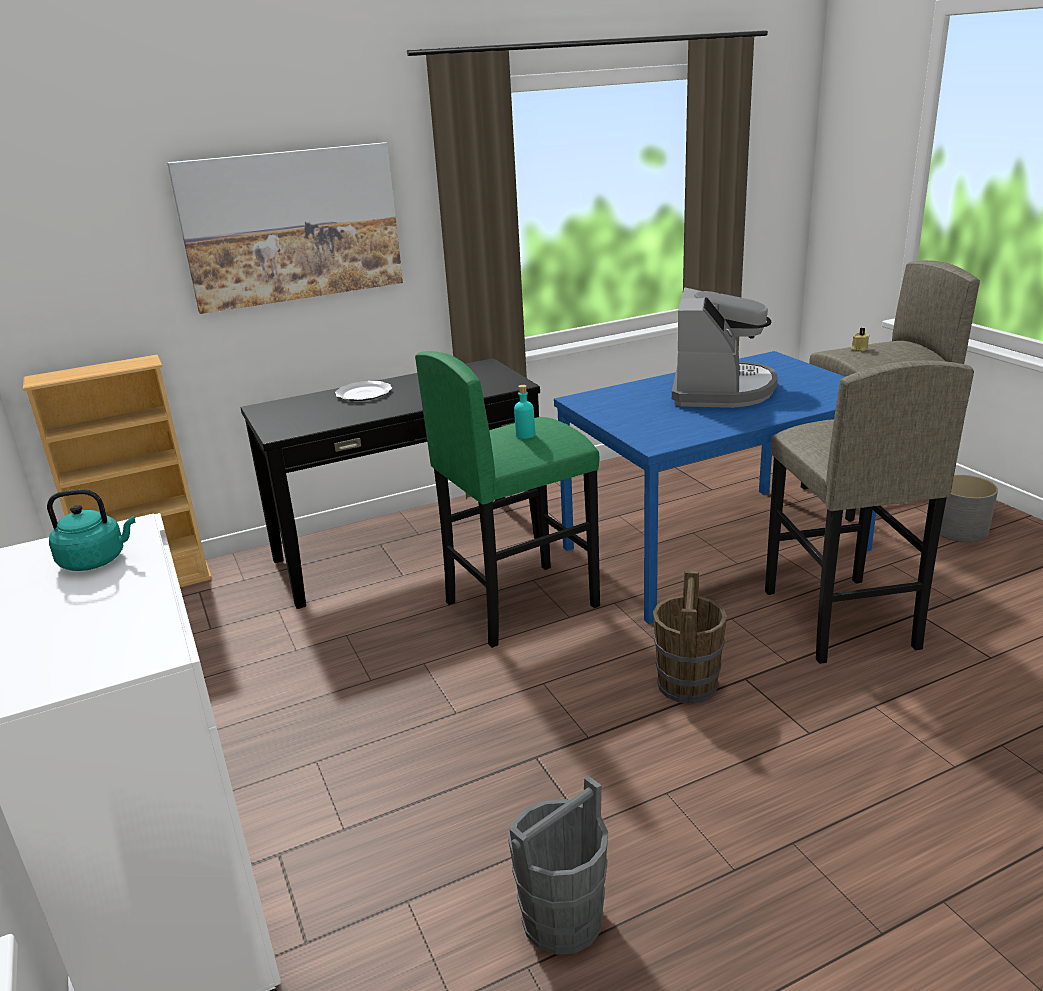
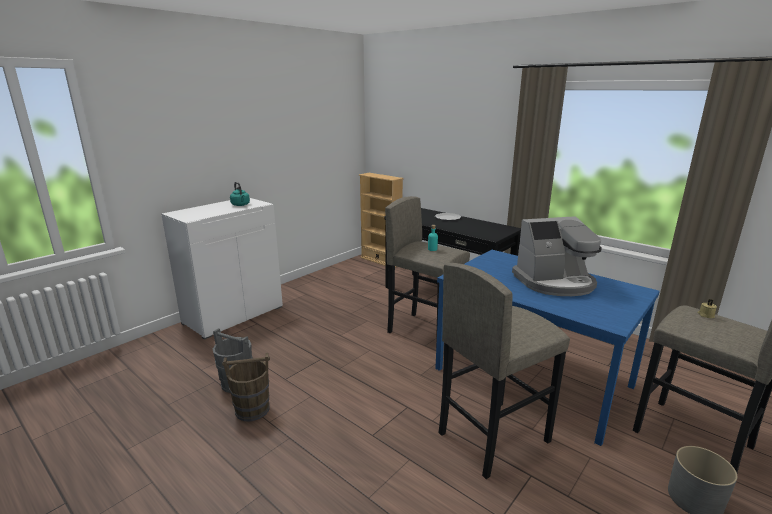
camera: 65 degrees right, 5 degrees down
(292, 226) = (458, 140): picture -> none
(520, 604) = (425, 331): green stool -> grey stool
(687, 685) = (391, 389): brown bucket -> brown bucket (252, 410)

